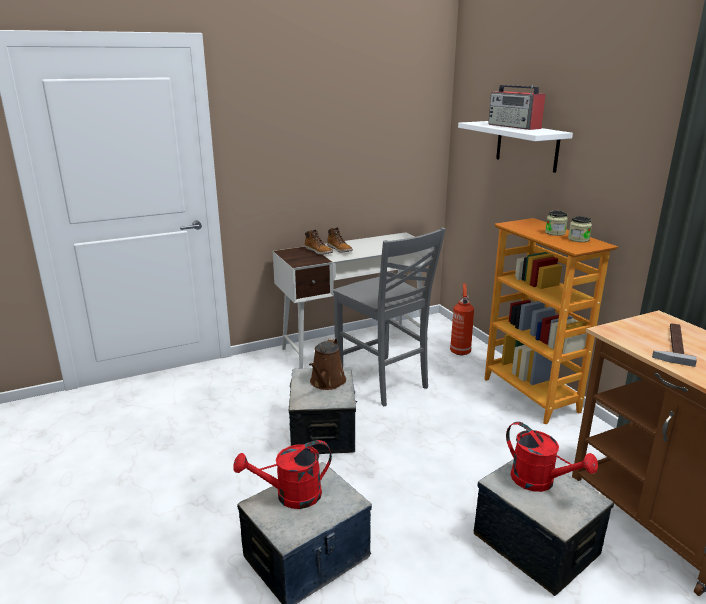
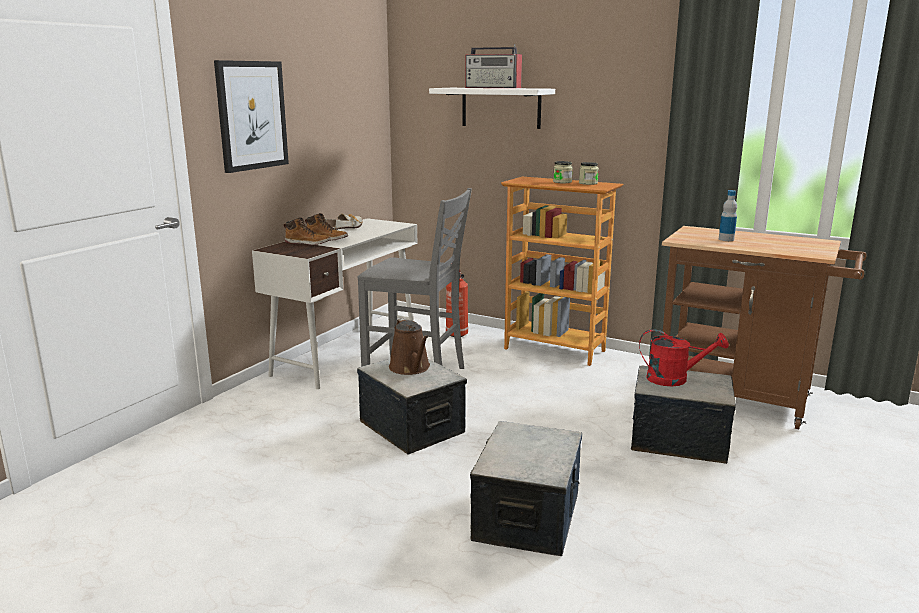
camera: 35 degrees left, 5 degrees down
(283, 143) = (251, 115): none -> picture
(290, 496) = (510, 451): red watering can -> none
(372, 240) = (347, 228): none -> shoe
(671, 344) = (726, 239): hammer -> bottle

